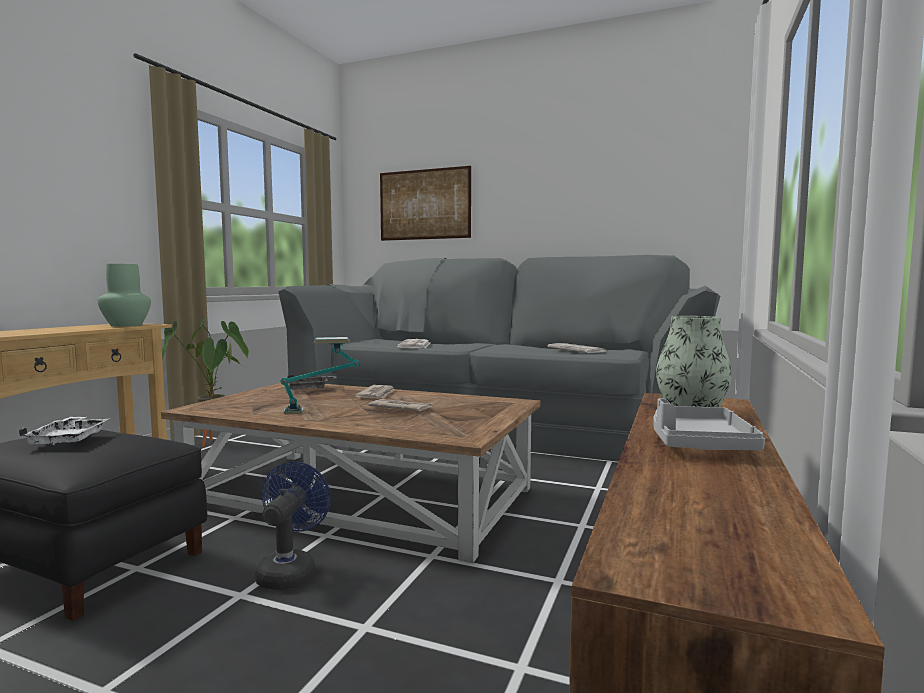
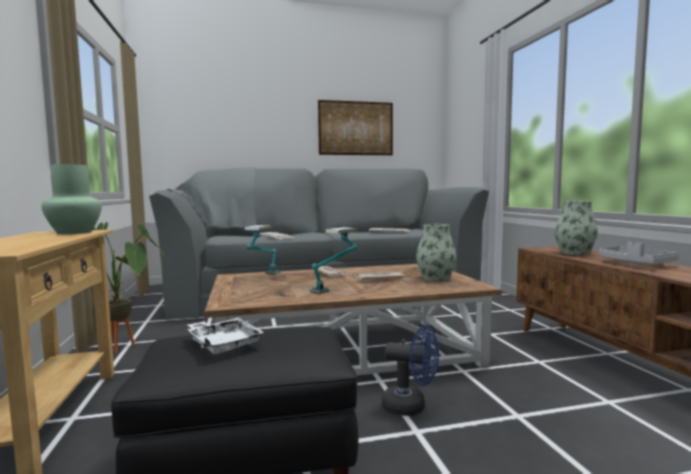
camera: 35 degrees left, 0 degrees up
(290, 571) = (411, 407): blue fan -> blue fan turned 135 degrees clockwise
(310, 389) = (264, 277): grey tray -> table lamp
(424, 204) = (220, 123): picture -> picture (356, 128)
(460, 419) = (435, 278): none -> vase

